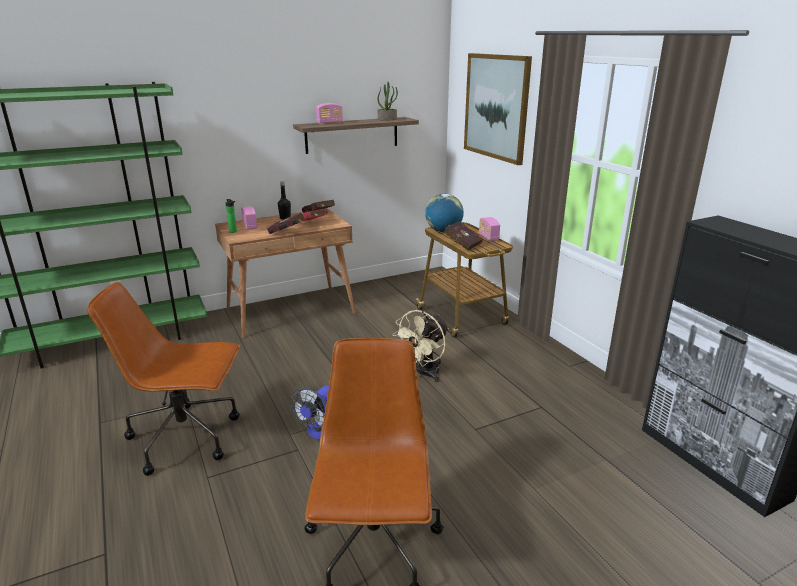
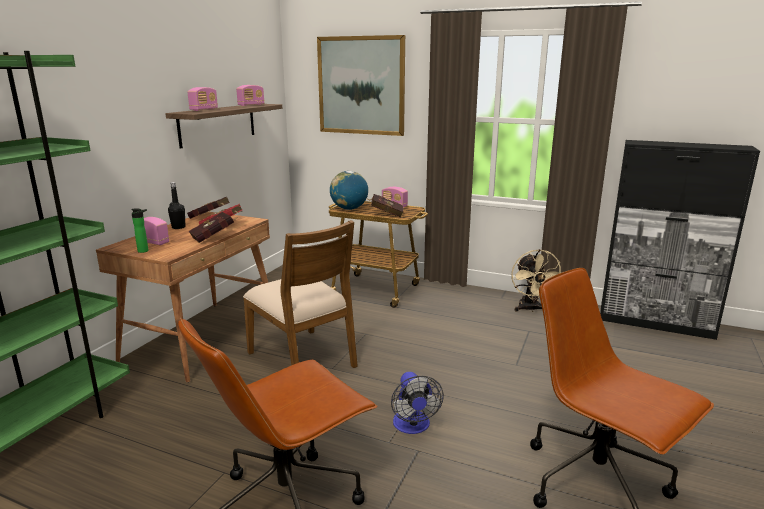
camera: 40 degrees left, 5 degrees down
(327, 351) = (303, 359): none -> brown chair
(387, 119) = (251, 105): potted plant -> radio
(424, 374) = (417, 343): beige fan -> beige fan (530, 309)

